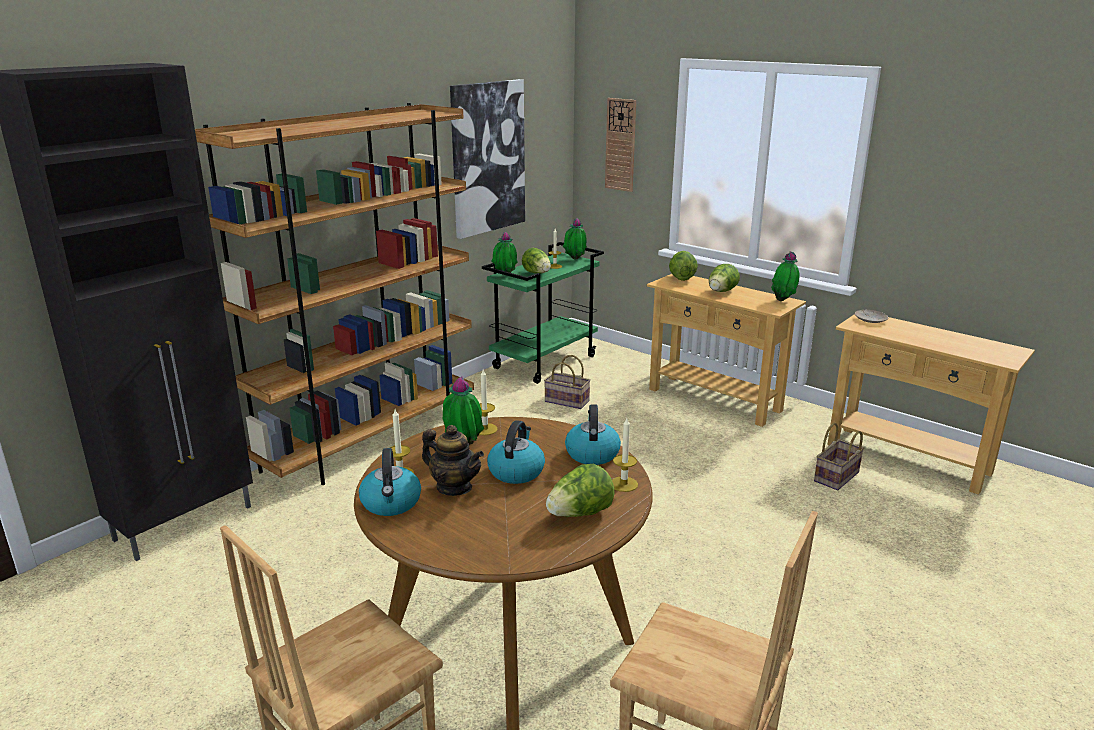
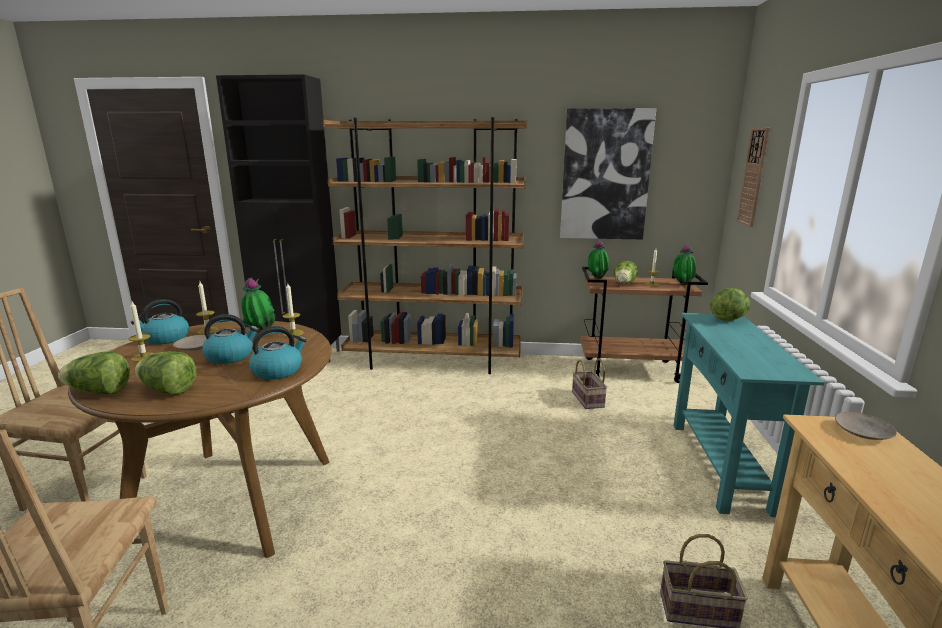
camera: 55 degrees right, 5 degrees down
(454, 487) = (195, 347): teapot -> beige plate
(544, 362) = (632, 370): green cart -> brown cart
(624, 484) = (228, 393): candle -> candle (143, 357)
(714, 400) = (719, 465): beige console table -> turquoise console table
(721, 292) = (737, 340): lettuce -> lettuce (99, 392)
(783, 301) = (791, 370): potted plant -> none

